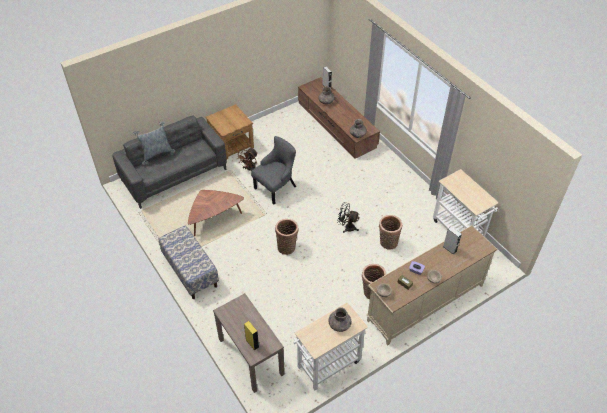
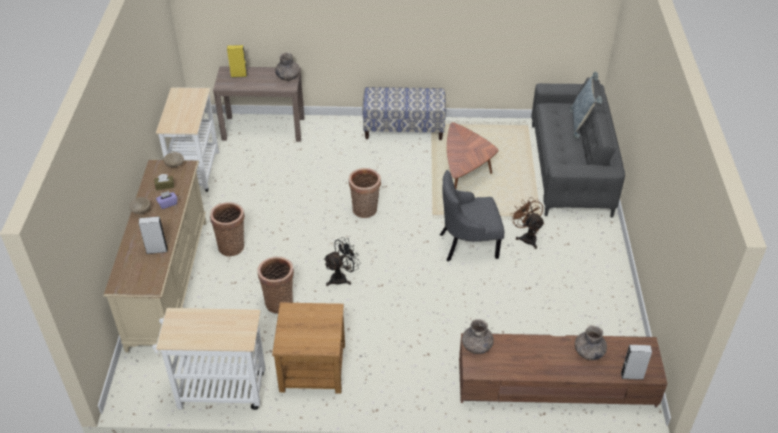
camera: 125 degrees right, 5 degrees down
(231, 144) = (594, 242): brown side table -> brown side table (312, 367)
(275, 188) = (469, 244): grey armchair -> grey armchair turned 90 degrees clockwise
(339, 325) = (181, 116): grey vase -> grey vase (288, 76)

